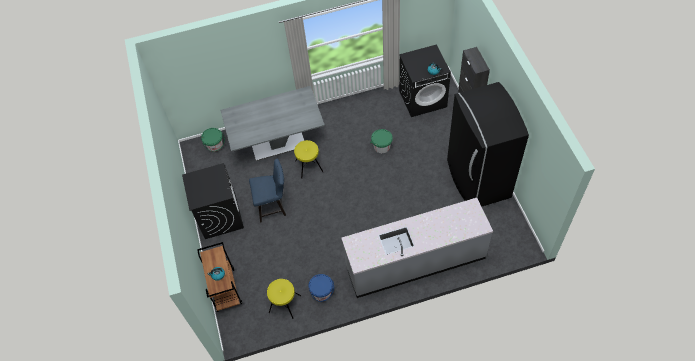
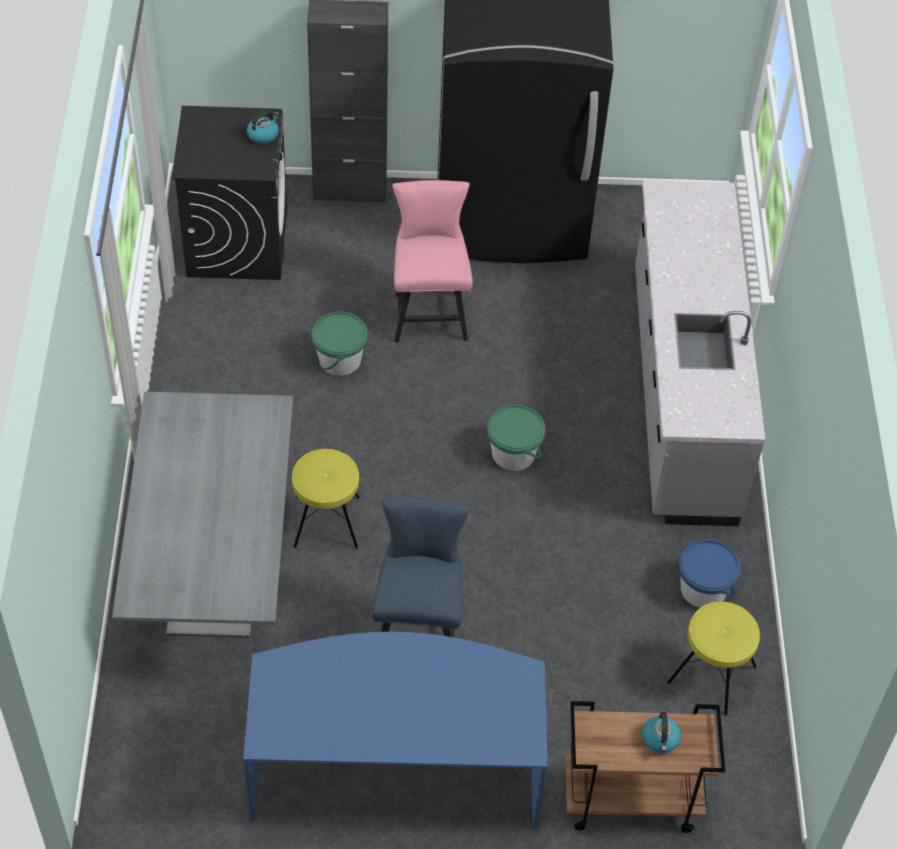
camera: 80 degrees left, 5 degrees down
(215, 145) = (141, 728): green bucket -> green bucket (513, 453)
(220, 216) = (395, 765): black washing machine -> blue desk
(417, 166) = (429, 312): none -> pink chair

